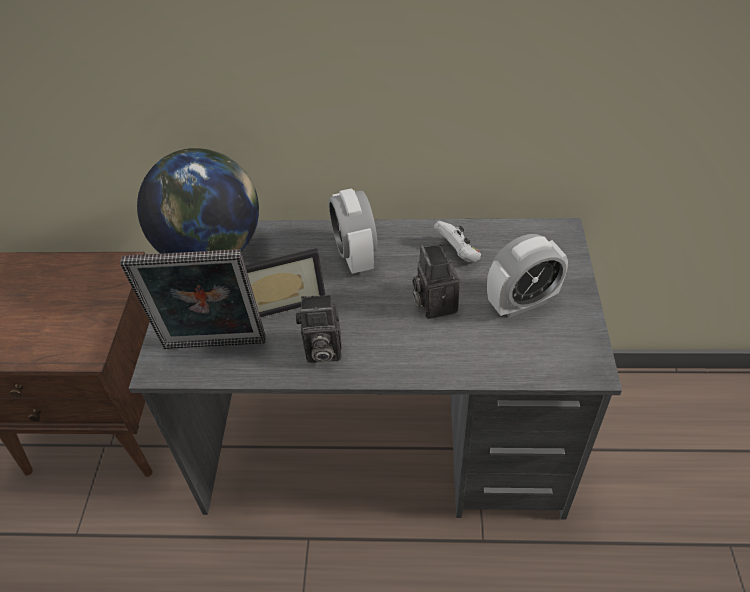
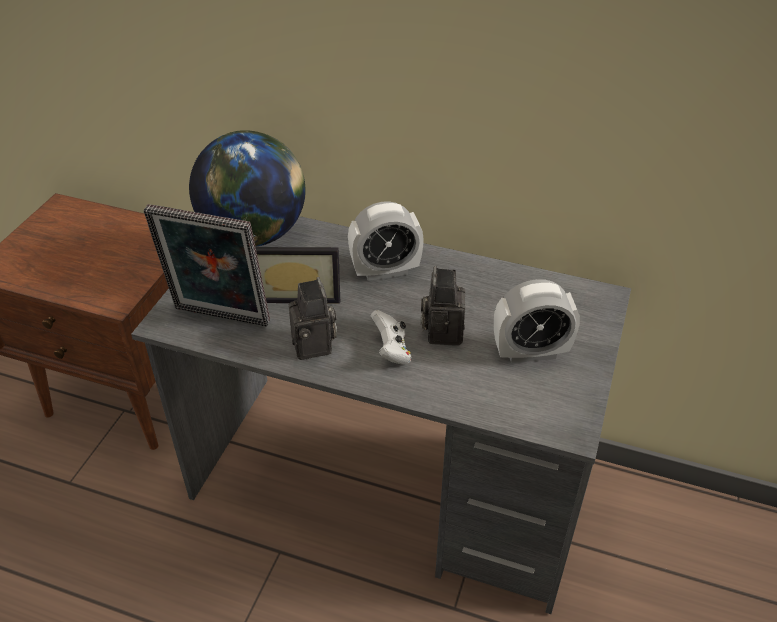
camera: 15 degrees right, 5 degrees down
(321, 351) = (315, 346): camera -> camera turned 120 degrees counterclockwise
(355, 256) = (385, 271): alarm clock -> alarm clock turned 105 degrees counterclockwise
(458, 253) = (487, 292): white game controller -> white game controller (391, 351)

